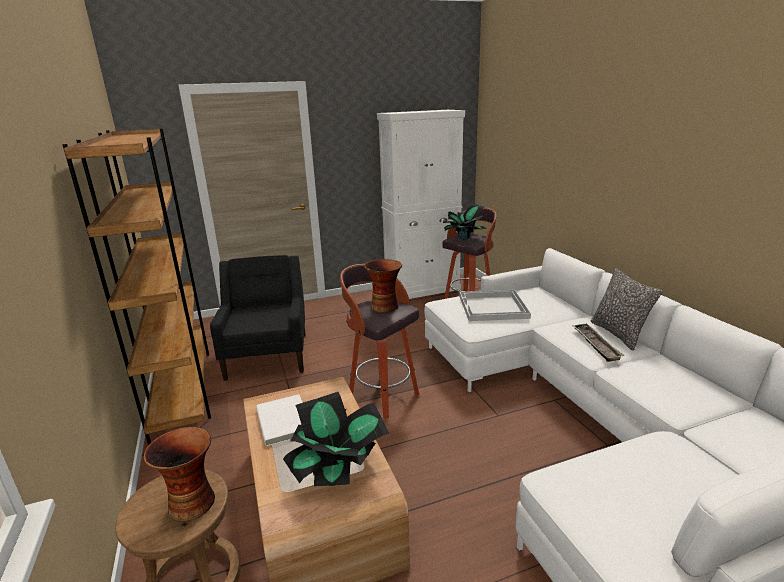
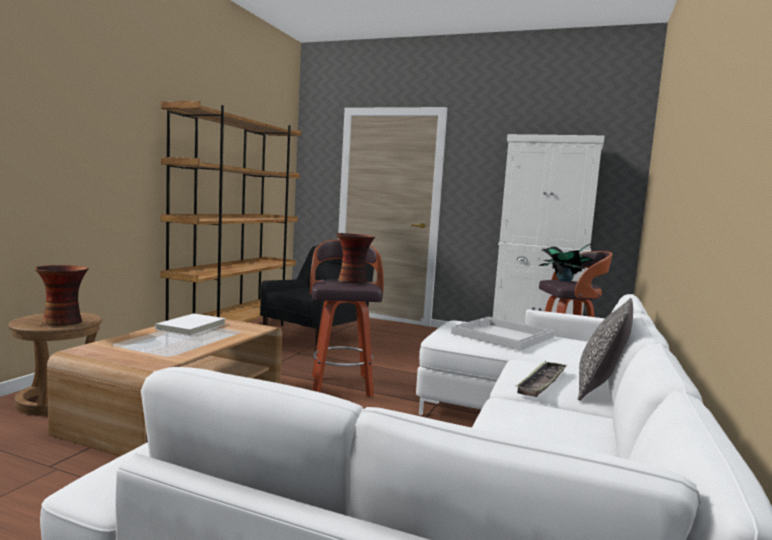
camera: 40 degrees right, 15 degrees down
(337, 469) = (156, 350): potted plant -> none

